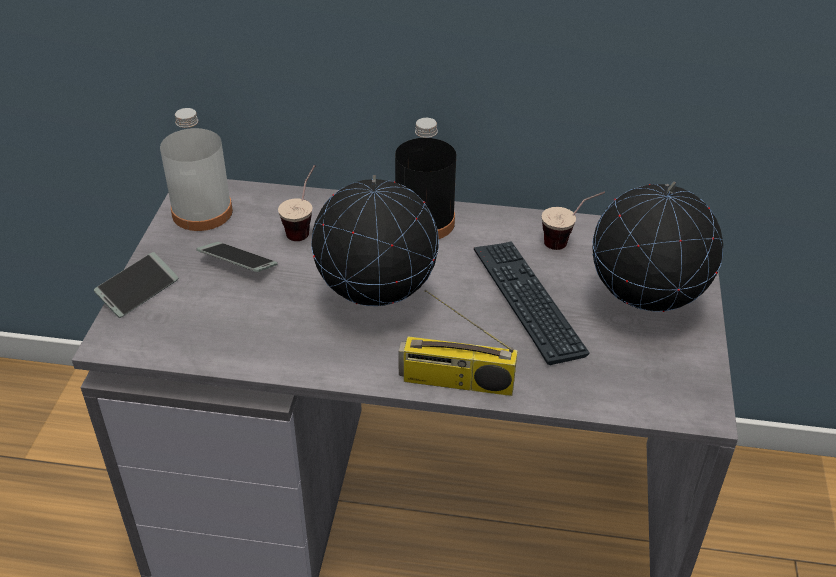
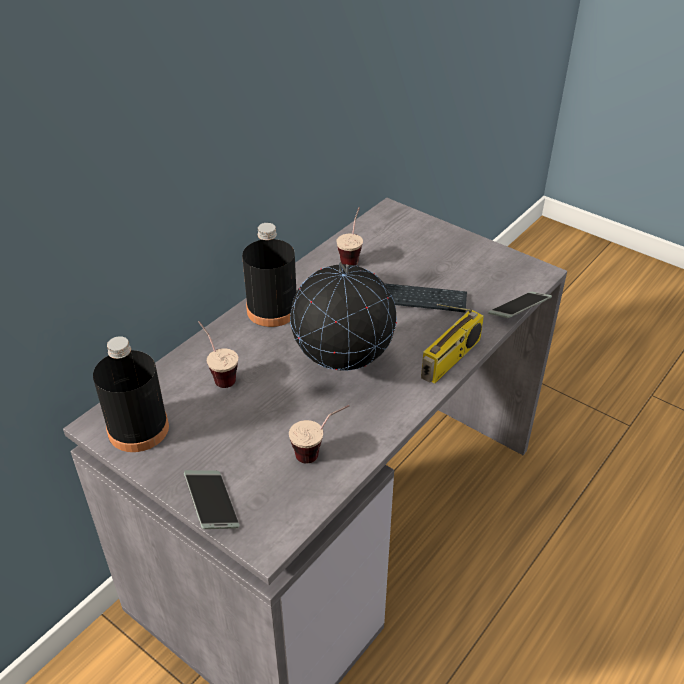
camera: 60 degrees left, 0 degrees up
(202, 212) = (138, 429): white bottle -> black bottle
(238, 263) = (230, 428): phone -> phone (519, 310)
(243, 333) = (320, 451): none -> cup
(643, 308) = (439, 255): globe -> none

